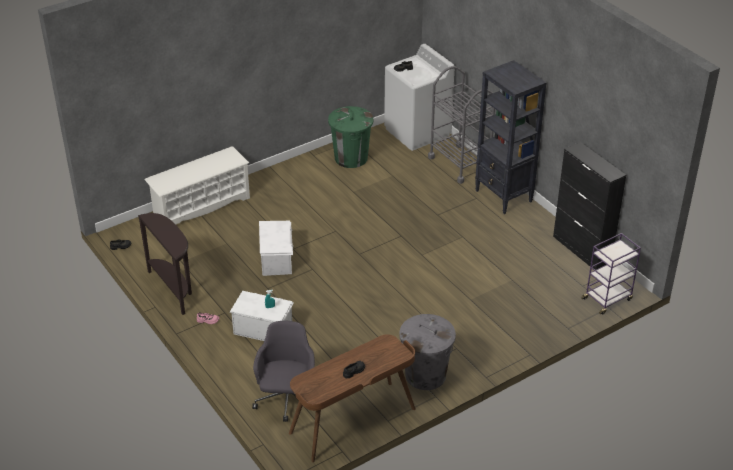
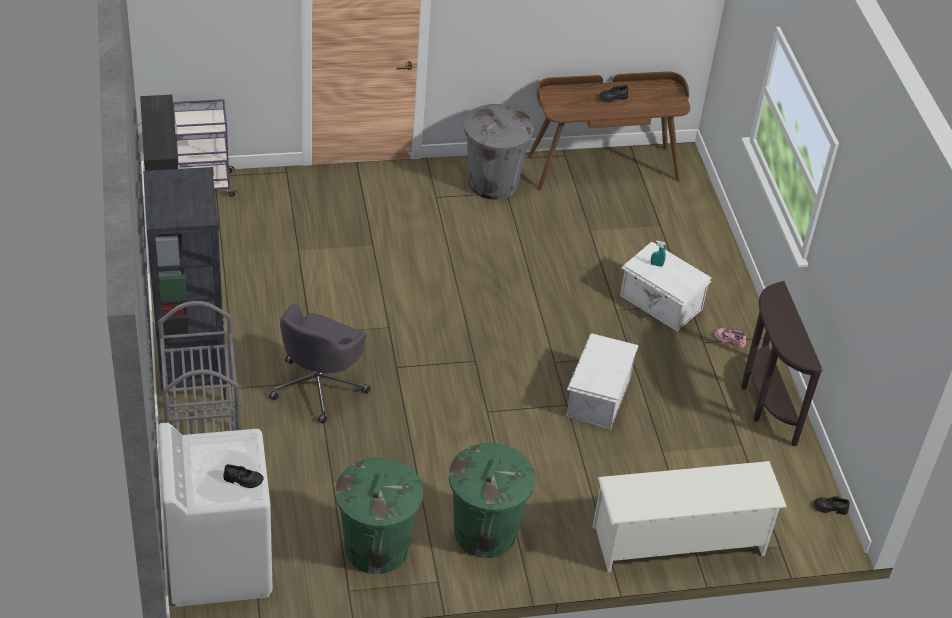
camera: 160 degrees left, 5 degrees up
(287, 400) = (666, 212): grey office chair -> grey office chair (319, 386)
(302, 179) = (485, 532): none -> green trash can

